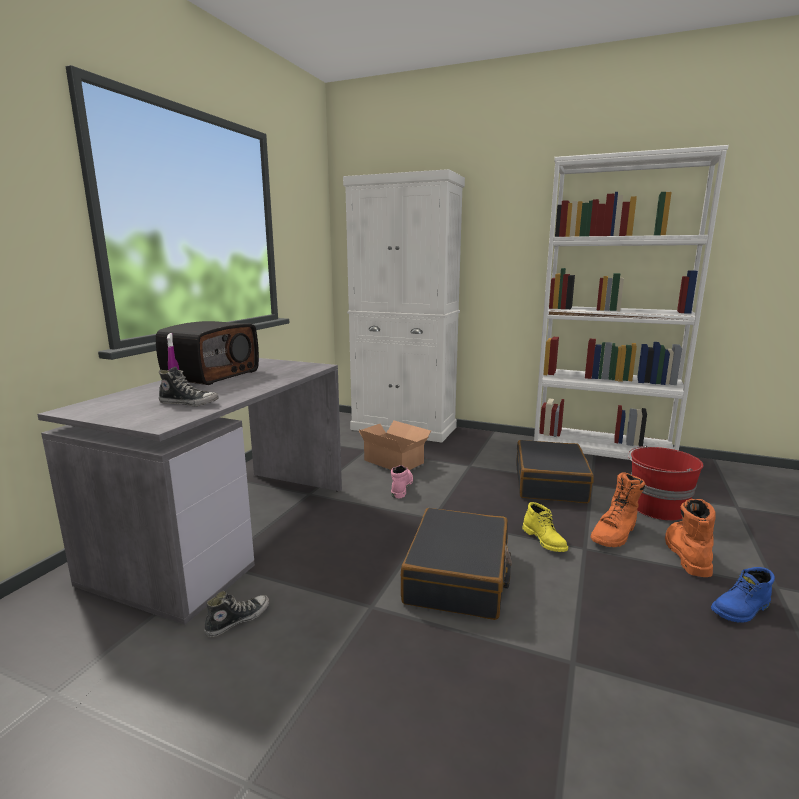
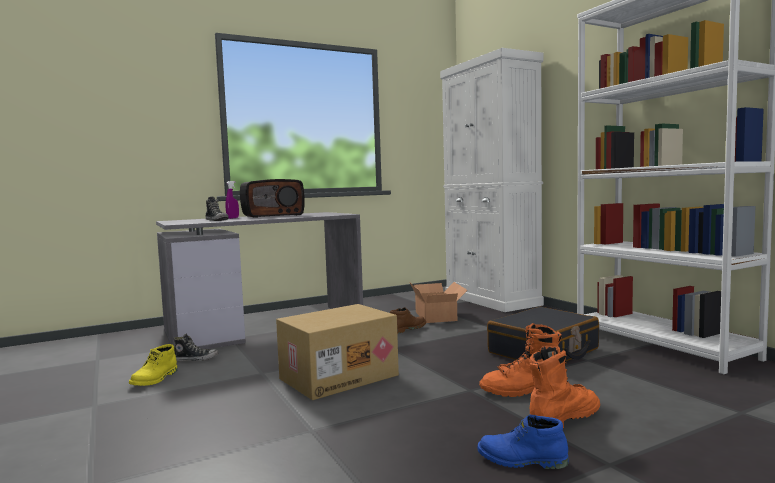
camera: 40 degrees right, 10 degrees down
(401, 487) = (407, 329): pink boot -> brown boot
(458, 576) = (338, 376): black suitcase -> cardboard box
(545, 540) = (447, 378): yellow boot -> yellow boot (155, 379)
(657, 508) = (620, 389): red bucket -> none

